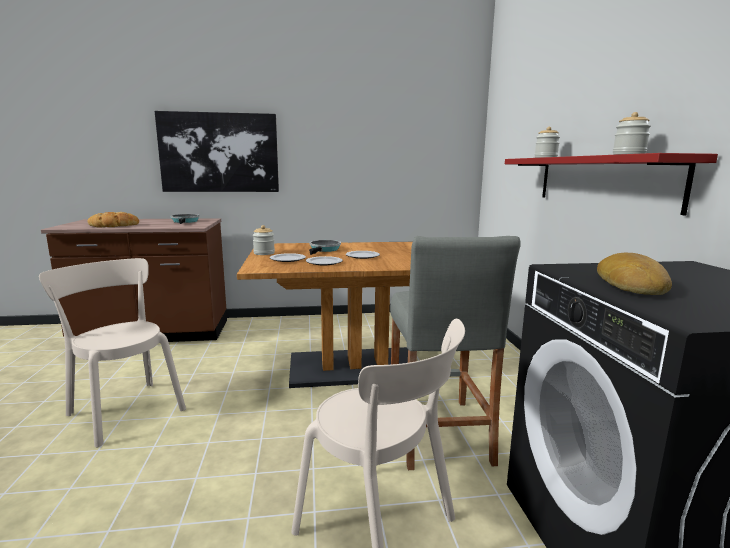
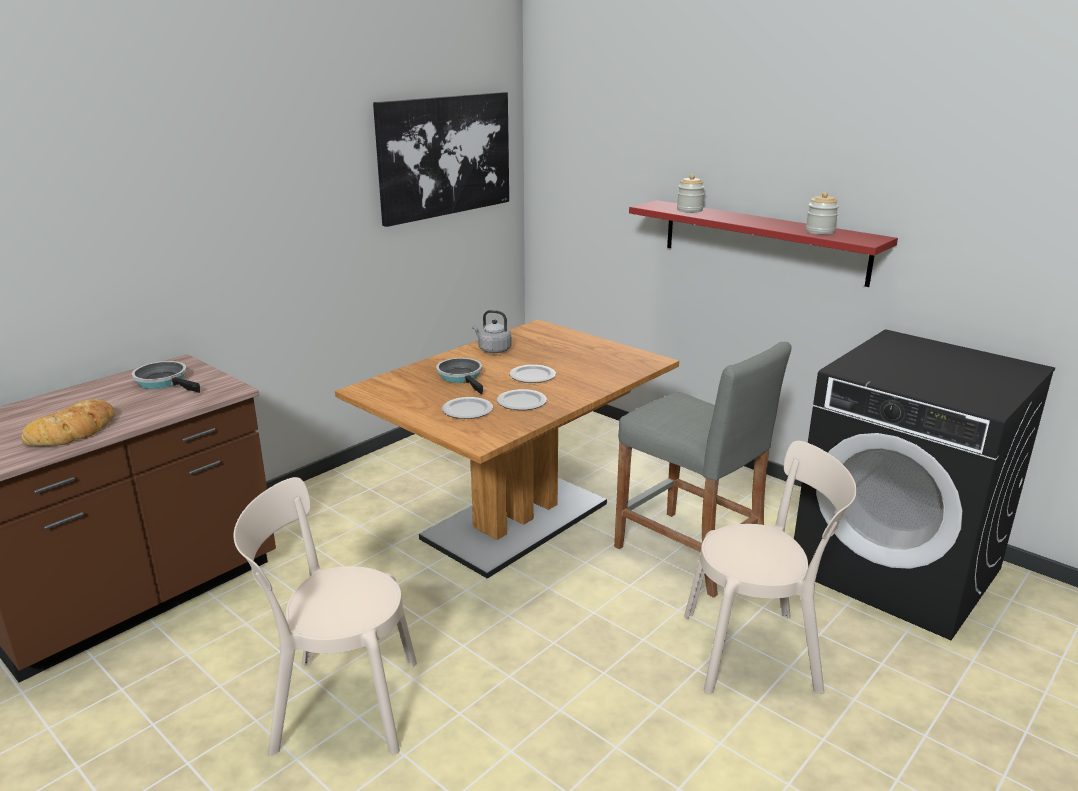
camera: 40 degrees left, 10 degrees up
(219, 152) = (164, 235): picture -> picture (445, 156)
(264, 253) = (408, 408): jar -> none
(372, 245) = (493, 350): none -> grey kettle
(632, 284) = (913, 378): bread -> none

